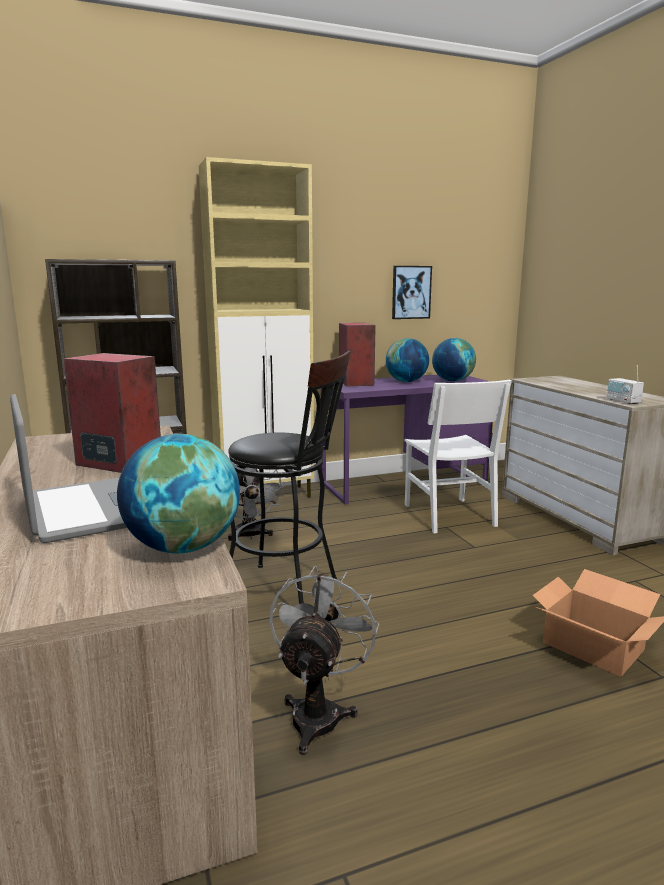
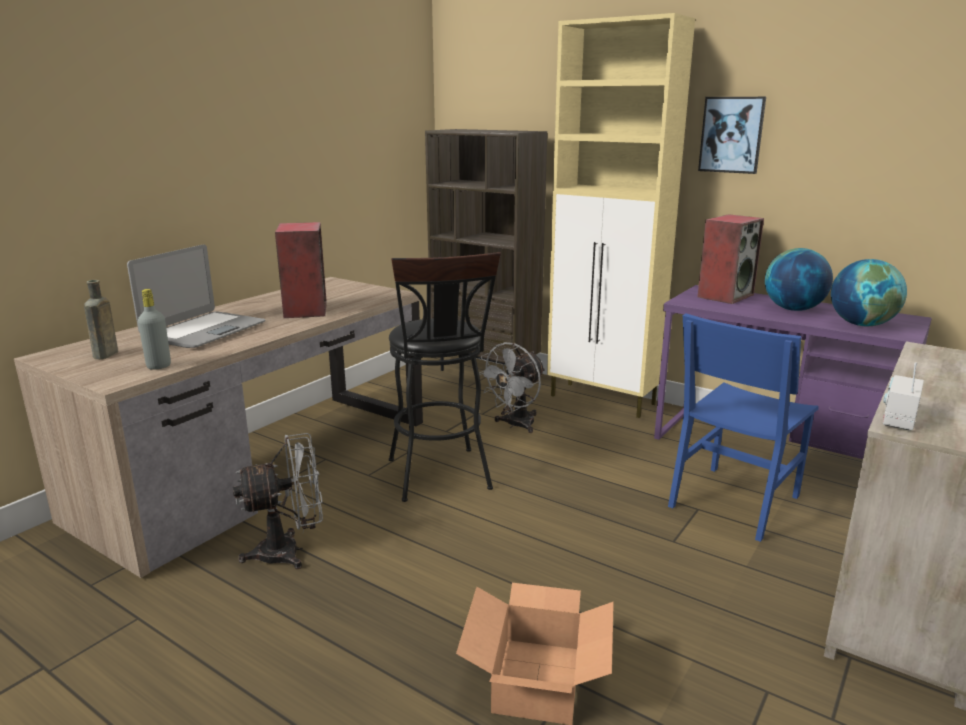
camera: 55 degrees right, 5 degrees up
(60, 574) = (104, 355): none -> brown bottle
(183, 547) = (159, 366): globe -> grey bottle
(411, 292) = (858, 180): picture -> picture (731, 135)
(448, 515) = (734, 501): white chair -> blue chair

